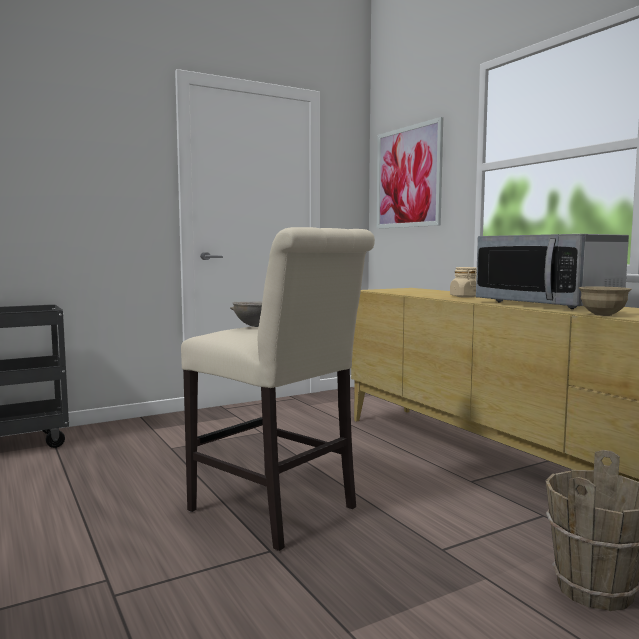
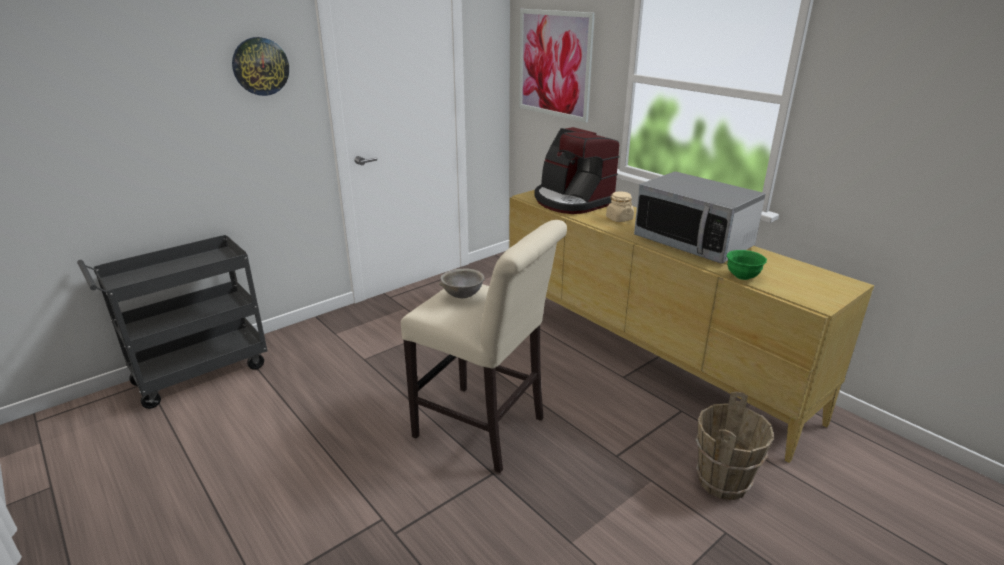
camera: 10 degrees left, 20 degrees up
(116, 151) = (260, 66): none -> wall clock
(418, 291) = (572, 201): none -> coffee machine
(603, 315) = (742, 277): beige bowl -> green bowl

